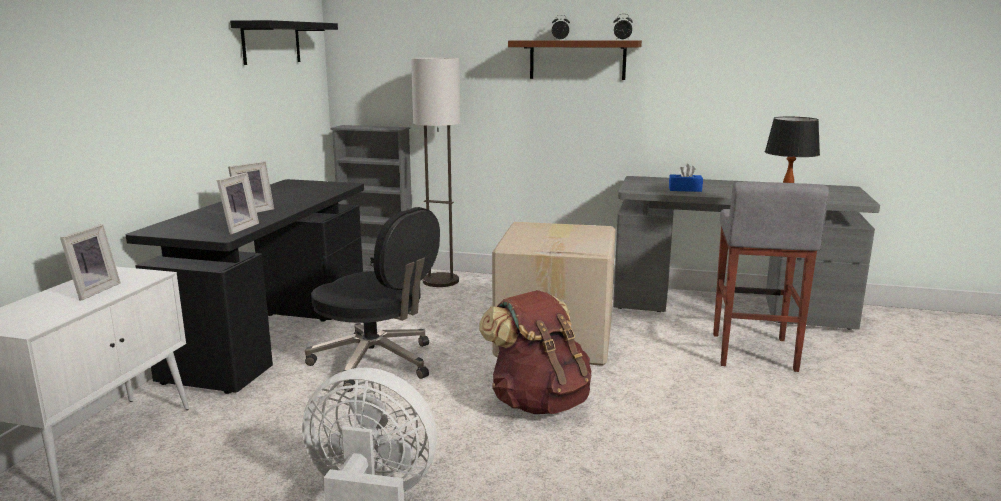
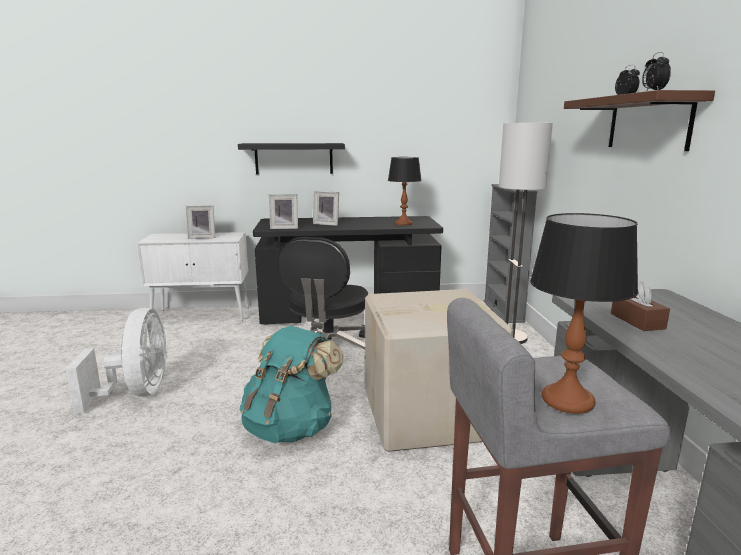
camera: 70 degrees right, 0 degrees up
(271, 42) = (432, 112): black shelf -> black shelf (294, 158)
(316, 190) = (403, 224): none -> table lamp
(538, 402) = (291, 427): brown backpack -> turquoise backpack
(685, 189) = (637, 321): blue tissue box -> brown tissue box

